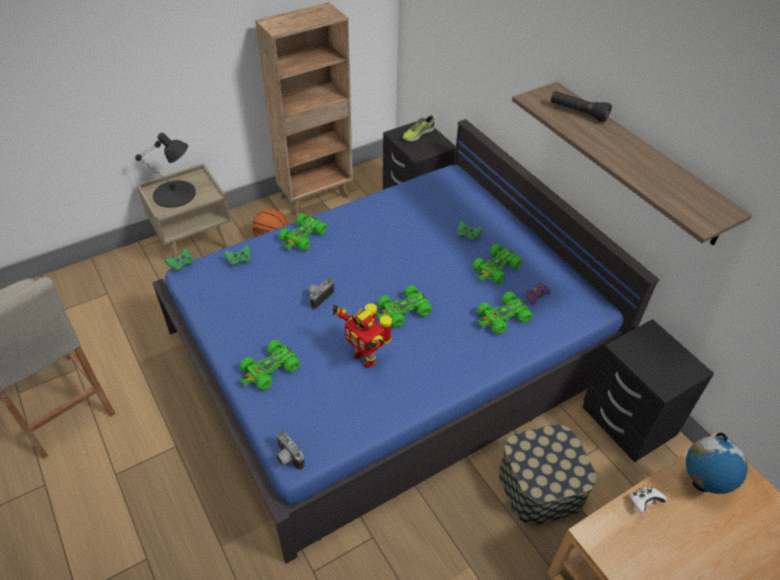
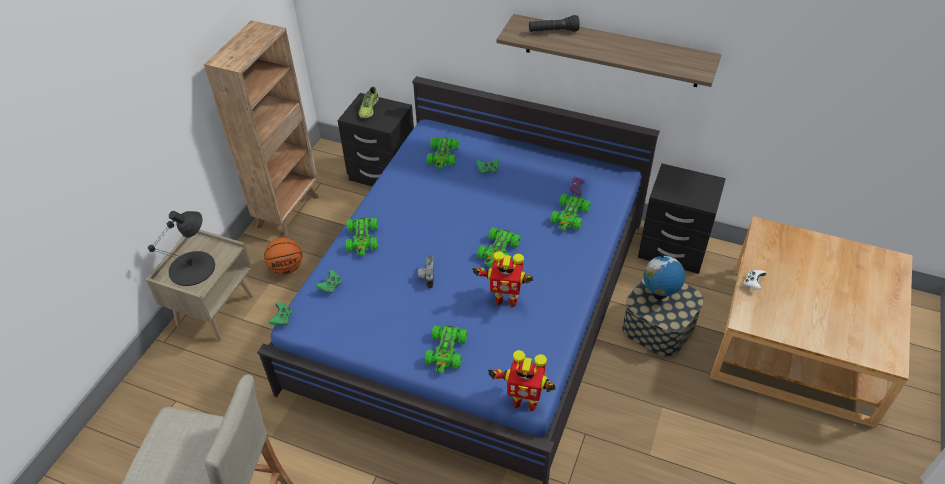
camera: 35 degrees left, 0 degrees up
(287, 458) = (524, 401): camera -> toy robot
(496, 269) = (531, 184): green toy car -> green toy car (443, 156)
(701, 484) = (772, 252): globe -> globe (659, 295)

